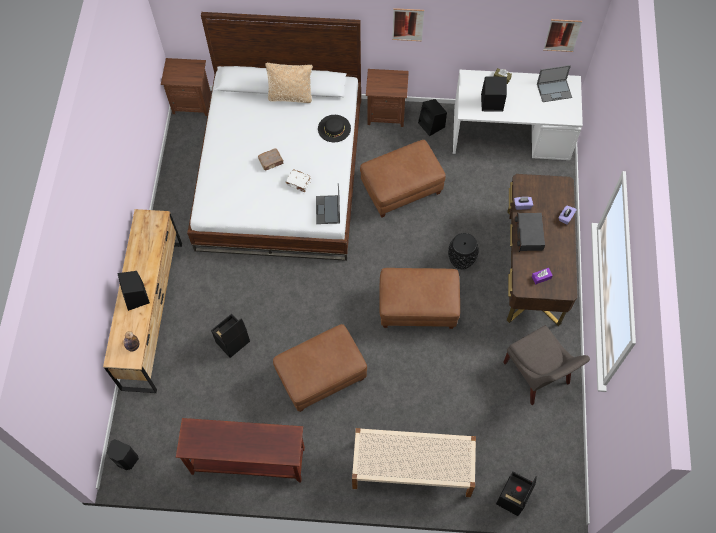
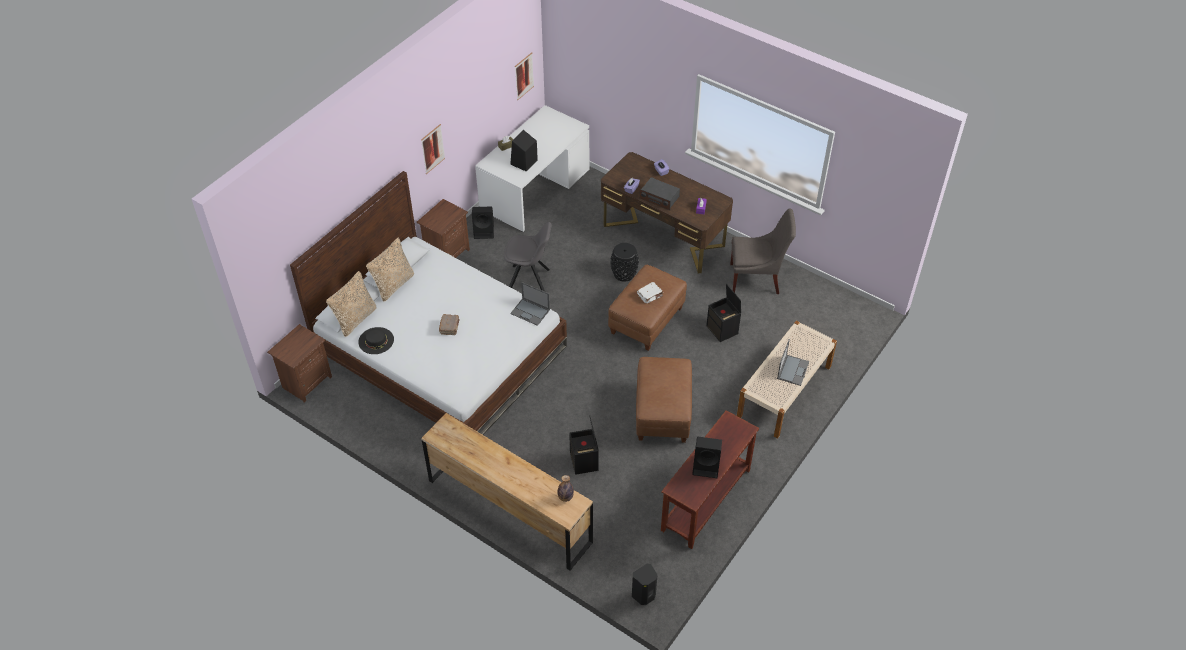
camera: 60 degrees left, 15 degrees down
(136, 297) = (517, 475): black speaker -> black speaker (707, 466)
(238, 94) = (356, 320): none -> beige pillow
(299, 183) = (487, 319): white book -> white book (650, 295)
(334, 128) = (453, 271): black hat -> black hat (376, 340)
(401, 190) = (529, 279): brown ottoman -> grey chair
(513, 498) = (847, 342): black storage box -> black storage box (723, 330)
(554, 90) = (545, 124): laptop -> laptop (793, 370)

